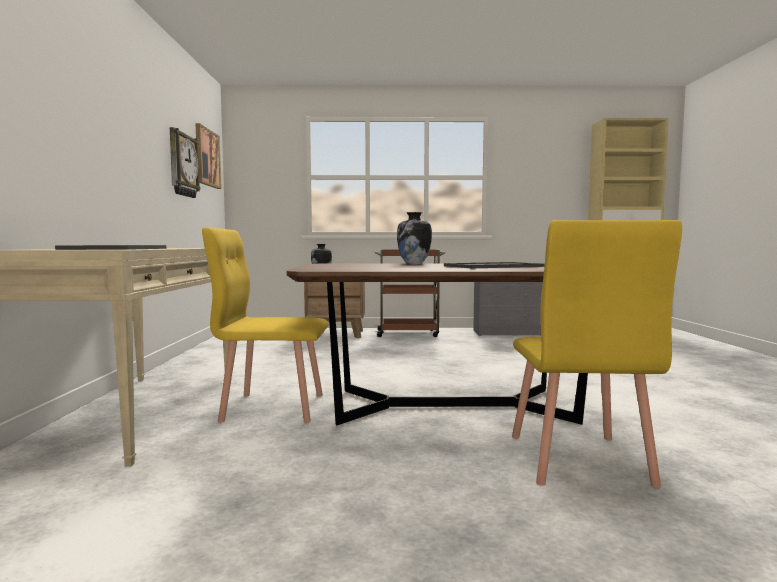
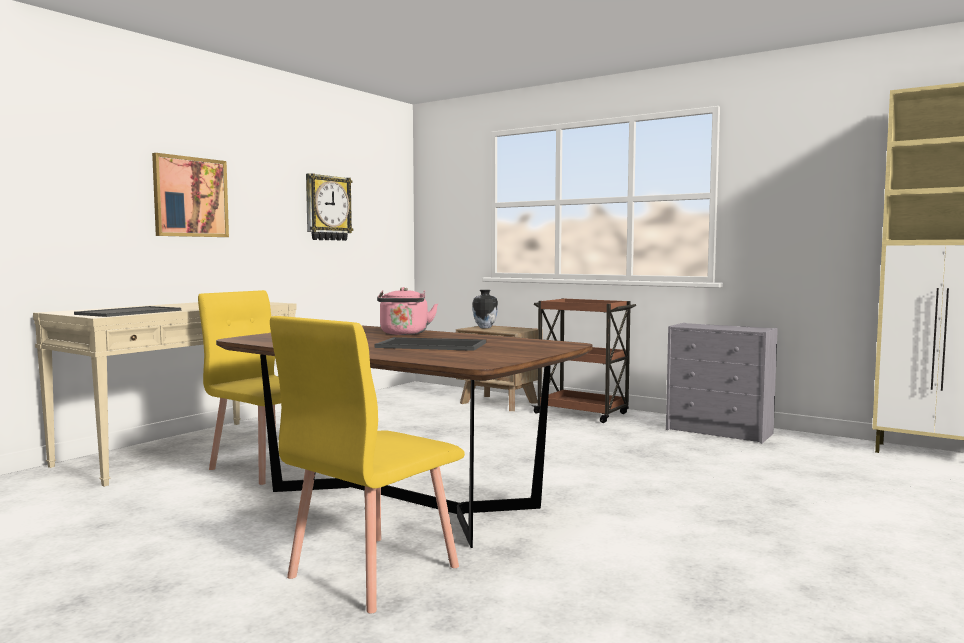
camera: 35 degrees right, 0 degrees up
(207, 158) = (377, 193): picture -> picture (190, 197)
(414, 264) = (404, 334): vase -> pink kettle

